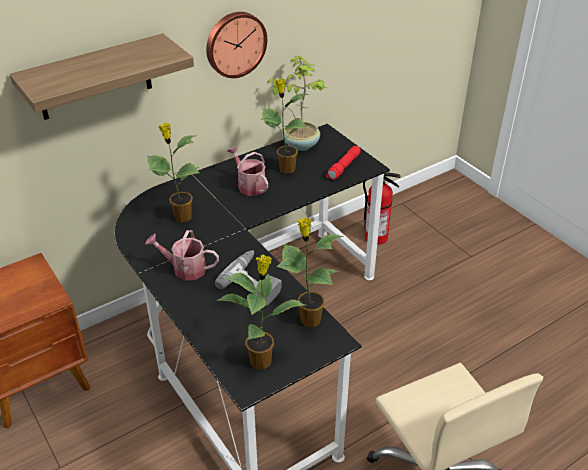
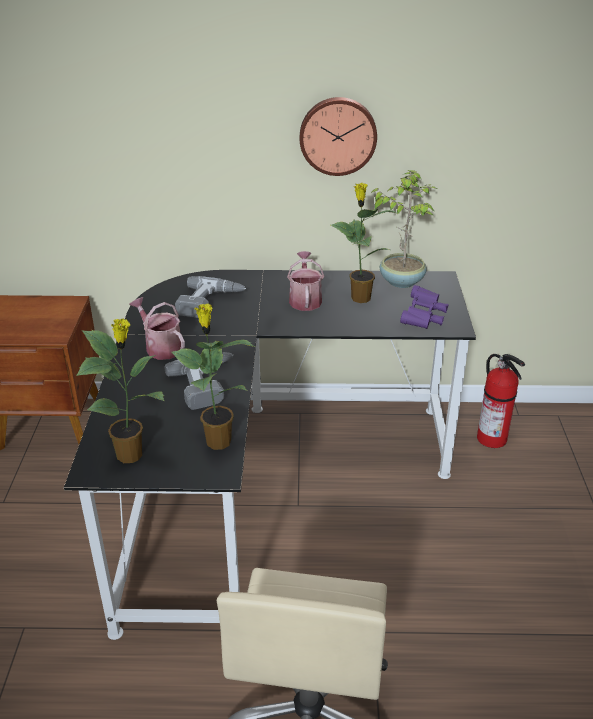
camera: 35 degrees right, 5 degrees down
(94, 78) = (165, 128): shelf -> none
(181, 217) = (210, 303): potted plant -> power drill
(344, 167) = (423, 318): red flashlight -> purple binoculars

